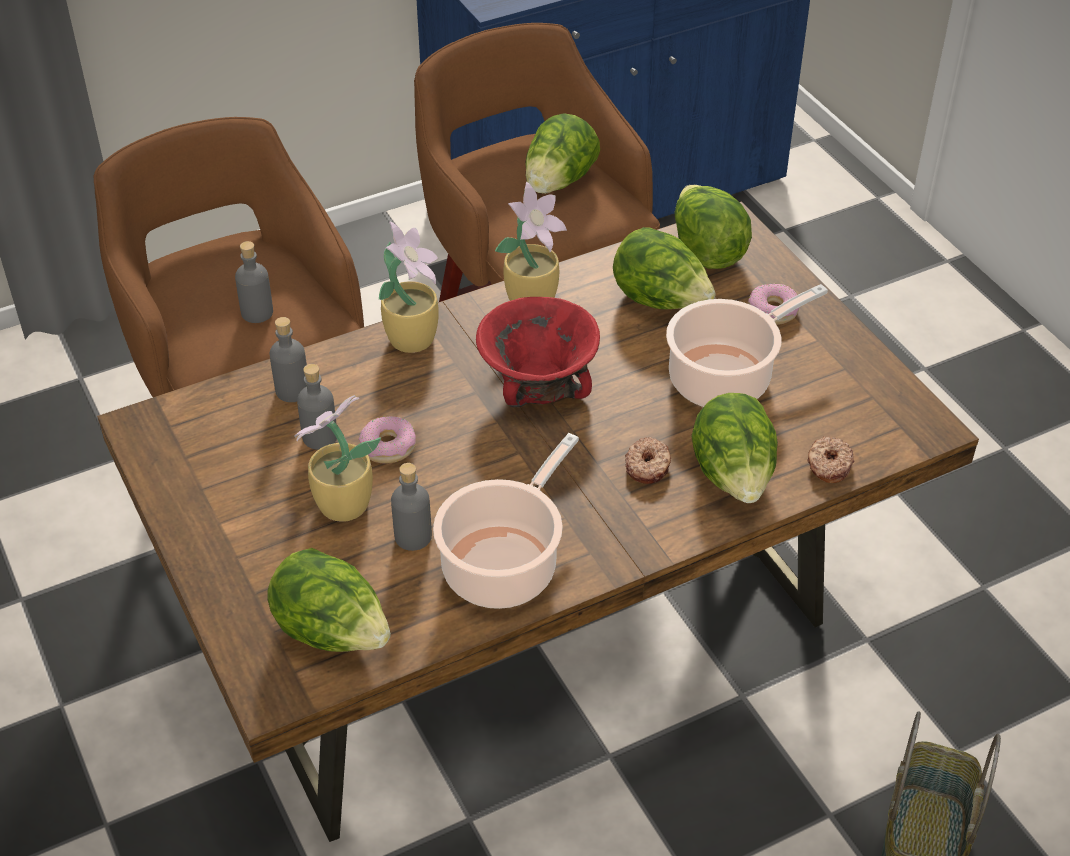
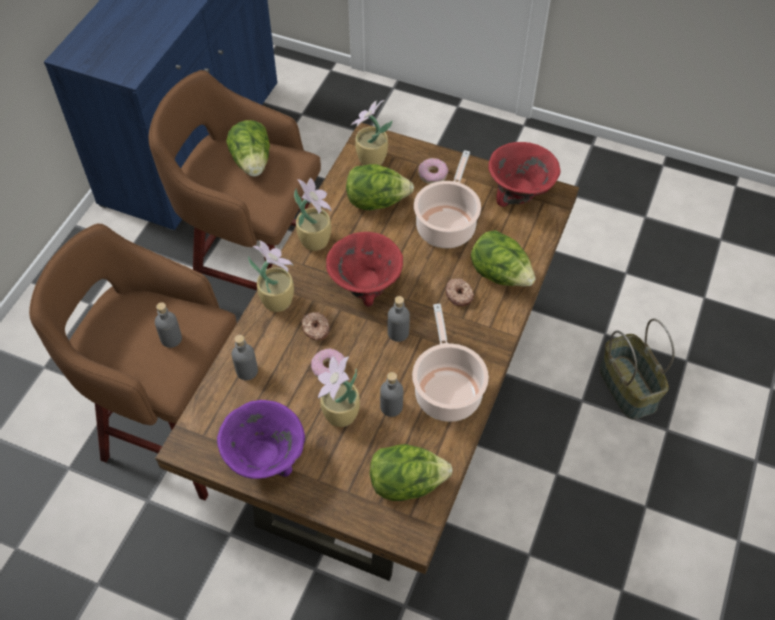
camera: 40 degrees left, 10 degrees up
(205, 493) = (264, 458): none -> purple bowl
(320, 437) = (289, 387): grey bottle -> grey bottle (398, 333)
(707, 251) = (370, 160): lettuce -> potted plant
(828, 465) = (533, 242): donut -> donut (315, 329)
(876, 396) = (519, 192): none -> red bowl

